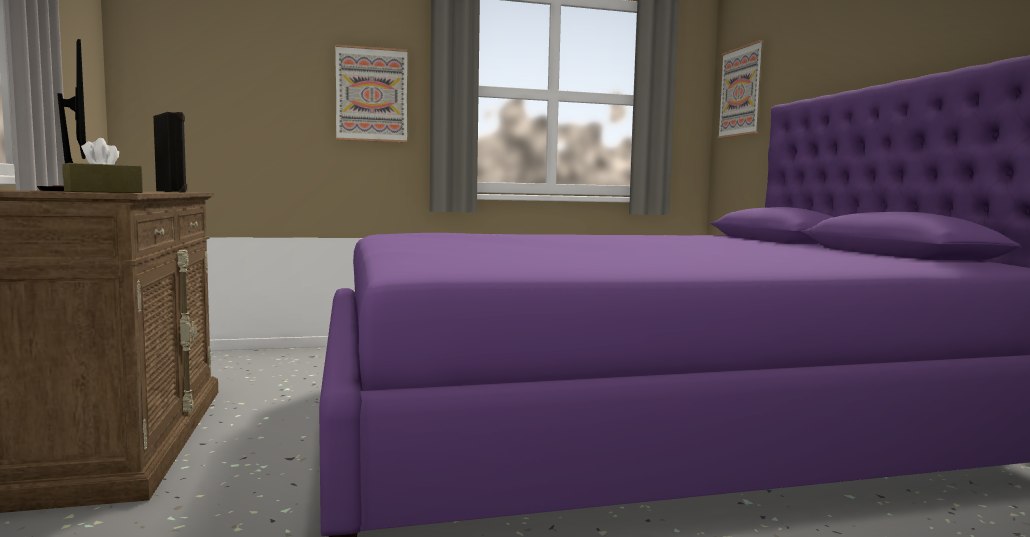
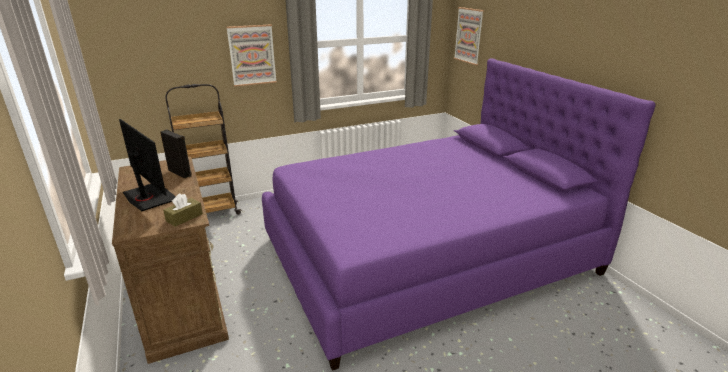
camera: 10 degrees left, 20 degrees up
(267, 355) = (213, 213): none -> brown cart

